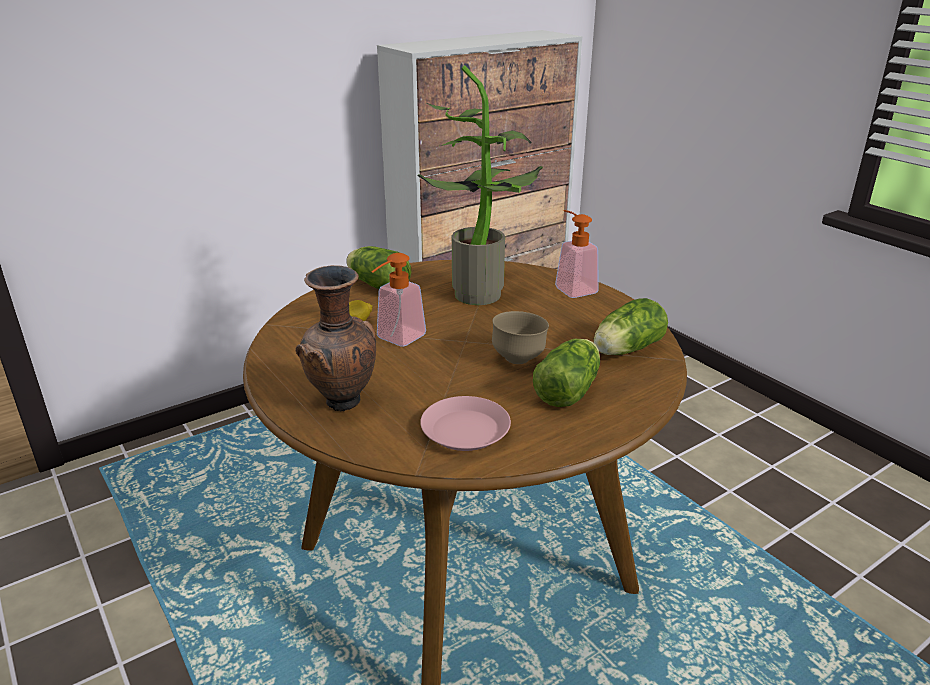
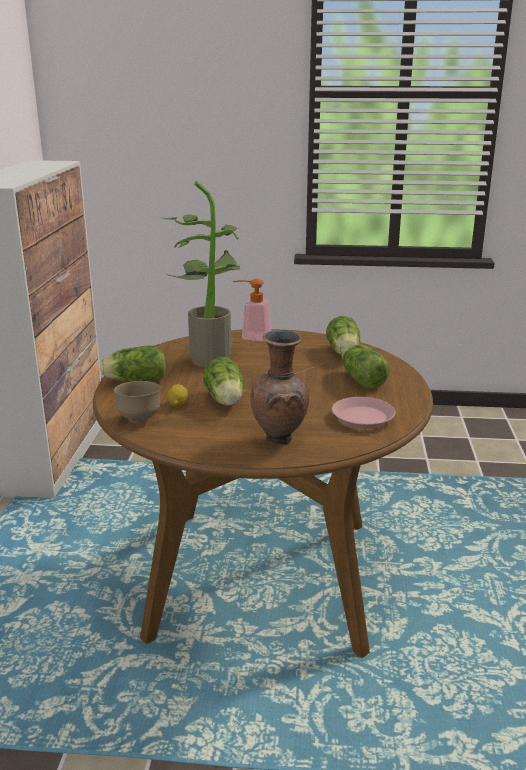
camera: 50 degrees left, 5 degrees down
(396, 340) = (225, 400): soap dispenser -> lettuce
(518, 359) = (309, 378): brown bowl -> brown bowl (139, 419)

